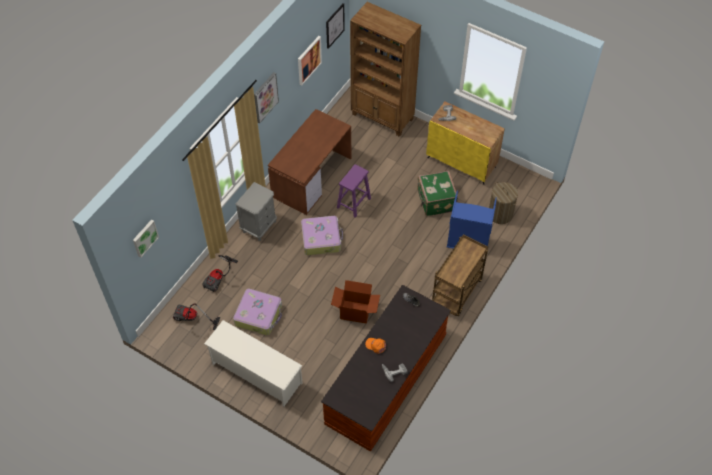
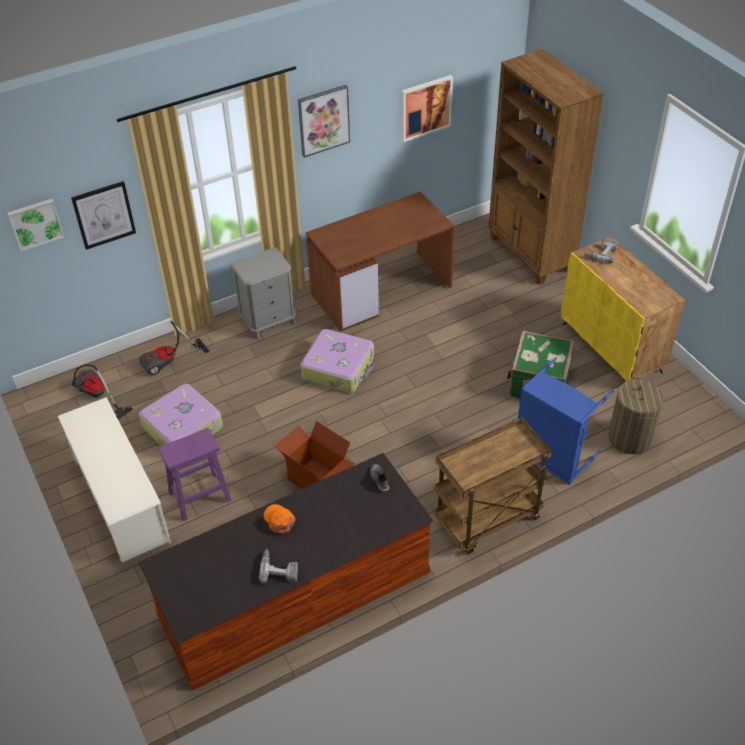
camera: 30 degrees right, 10 degrees down
(334, 25) = (488, 78): picture -> picture (104, 215)
(353, 203) = (415, 341): purple stool -> purple stool (199, 497)

